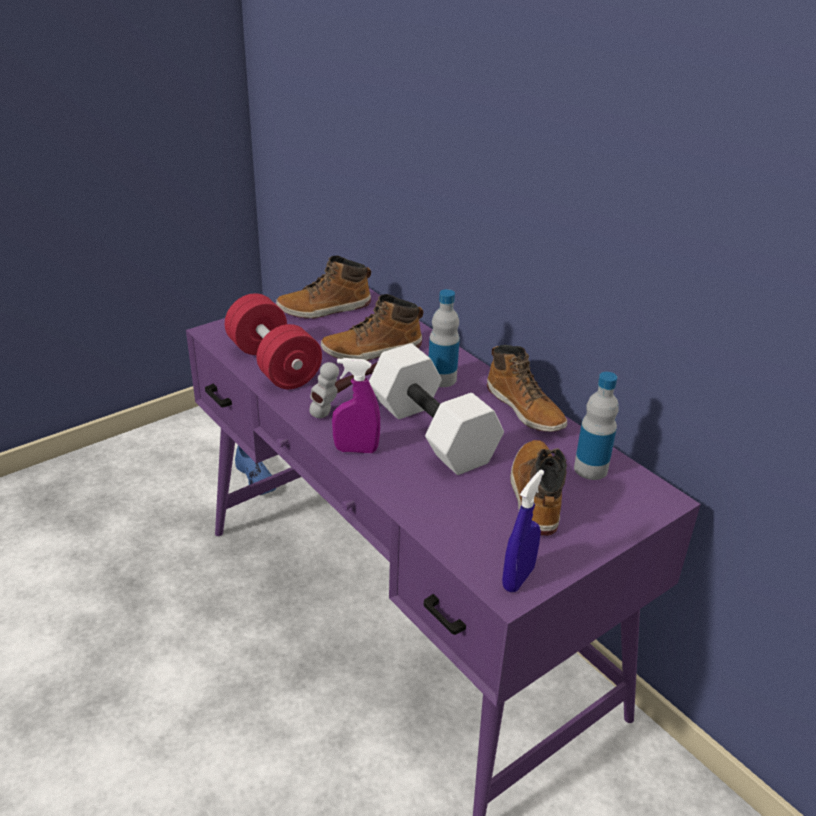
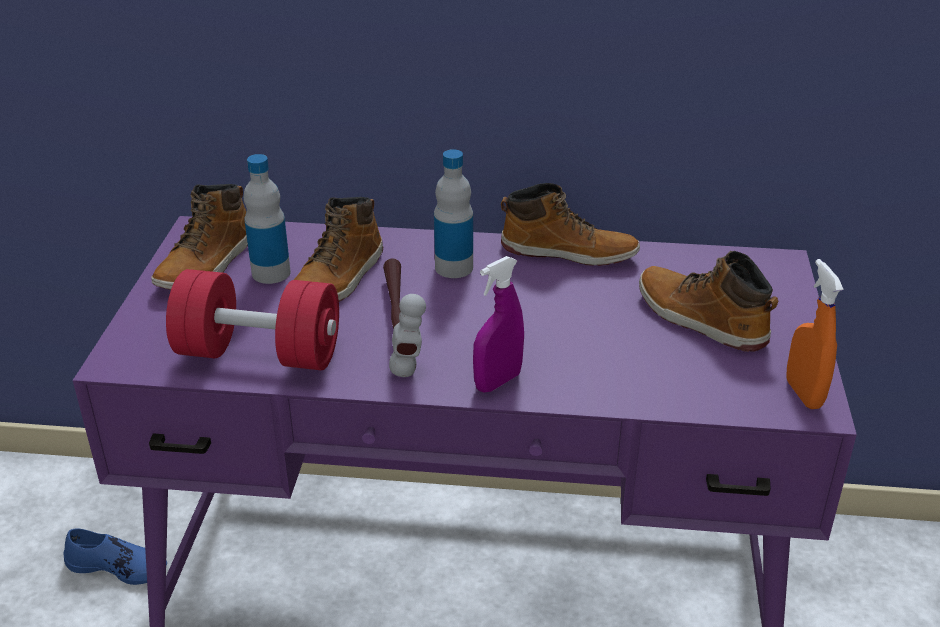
camera: 45 degrees left, 0 degrees up
(434, 432) = (534, 319): white dumbbell -> none
(518, 578) = (803, 394): blue spray bottle -> orange spray bottle
(590, 469) = (699, 271): bottle -> bottle (271, 273)

